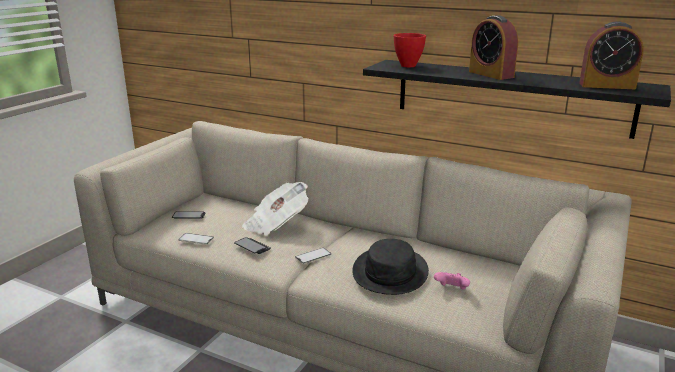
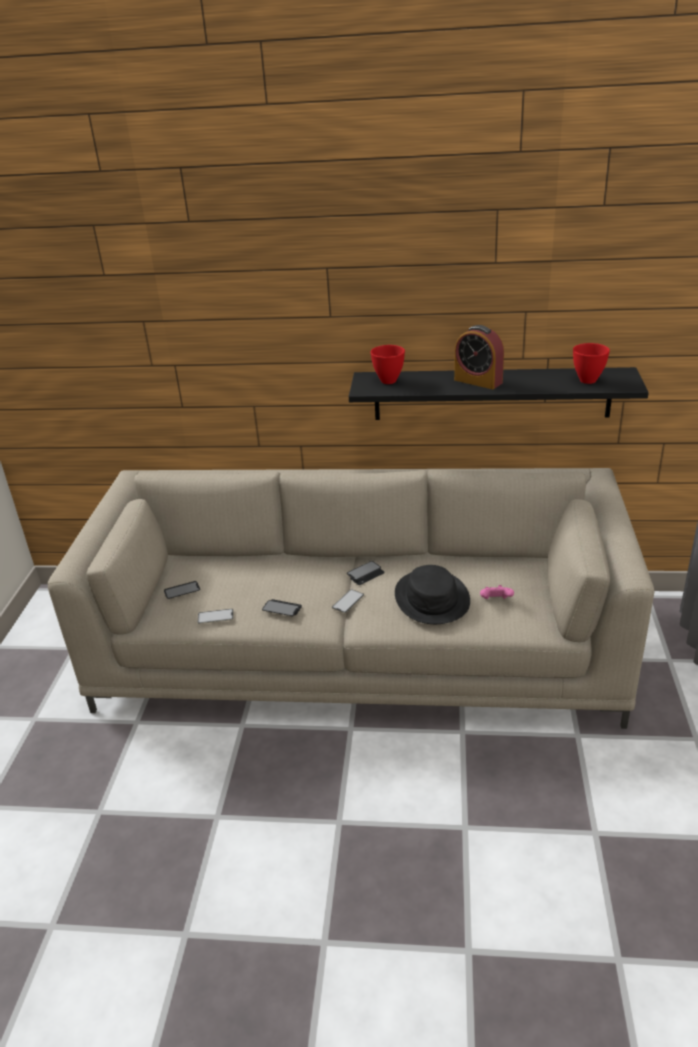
camera: 20 degrees left, 10 degrees up
(276, 224) = (284, 575): newspaper -> none
(345, 240) = (365, 574): none -> phone
(607, 86) = (588, 380): alarm clock -> red bowl

